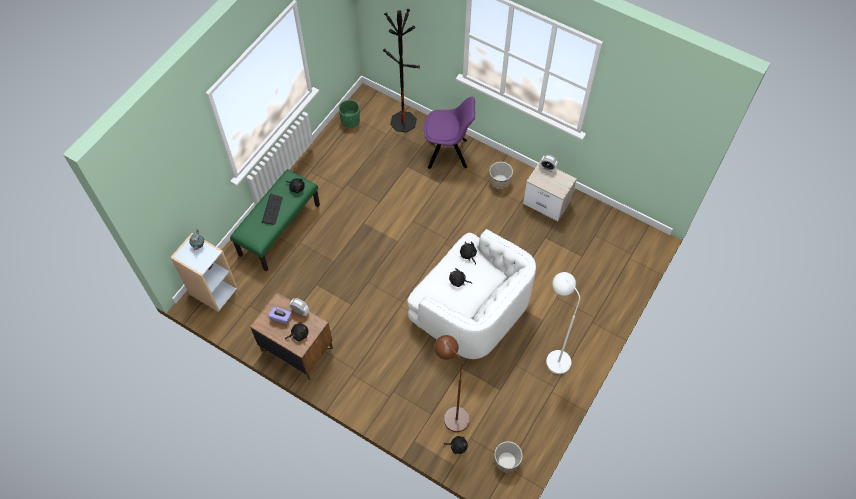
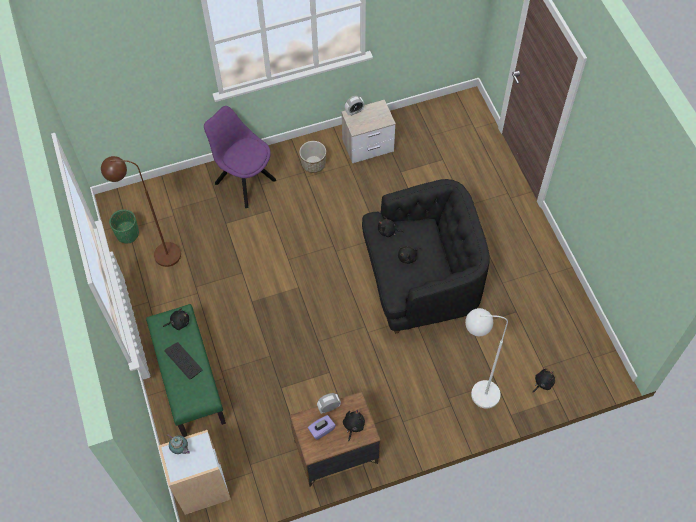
camera: 50 degrees left, 0 degrees up
(403, 122) = (174, 192): black clothes rack -> none
(448, 153) = (244, 182): purple chair -> purple chair turned 90 degrees counterclockwise
(451, 413) = (508, 366): brown floor lamp -> brown floor lamp (159, 255)
(470, 310) = (421, 279): white armchair -> black armchair
(506, 461) = (586, 355): planter -> none
(553, 356) = (518, 249): white floor lamp -> white floor lamp (476, 394)

